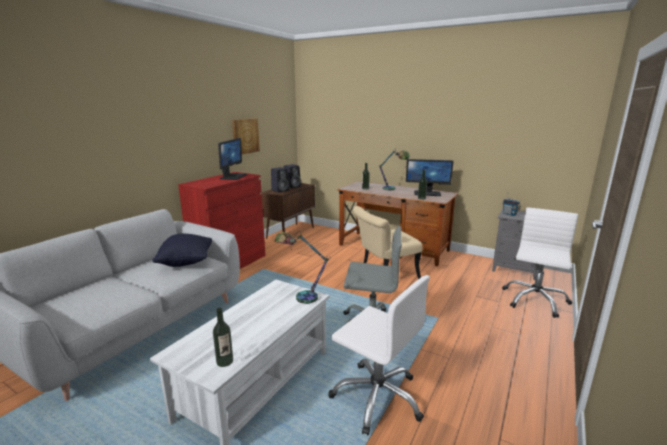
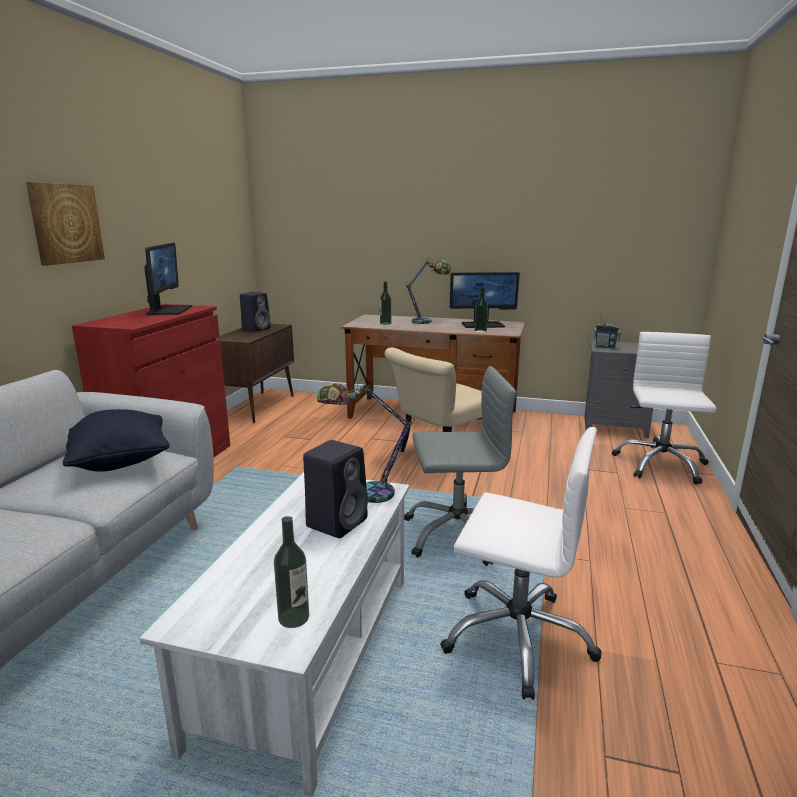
camera: 15 degrees left, 0 degrees up
(245, 136) = (177, 241): picture -> picture (65, 223)
(280, 190) = (240, 335): black speaker -> black speaker (337, 522)

